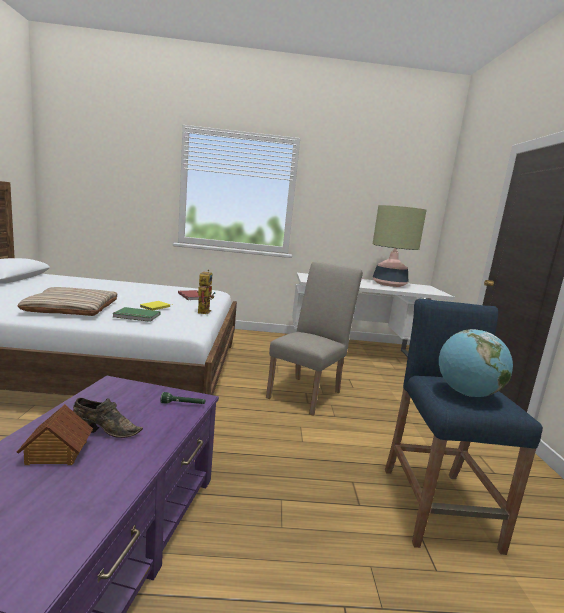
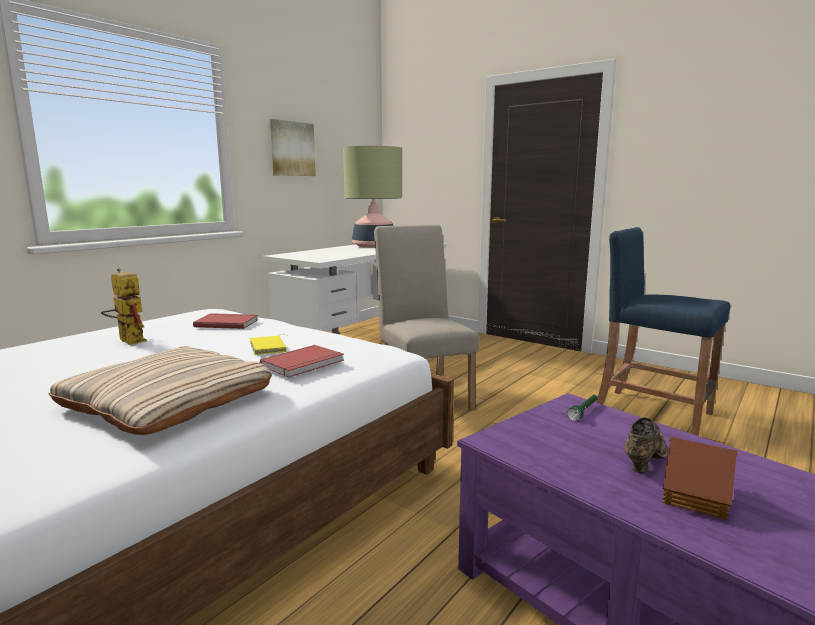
camera: 50 degrees left, 0 degrees up
(136, 316) = (304, 364): green book -> red book
(203, 311) = (316, 330): toy robot -> toy robot (127, 340)
(346, 205) = (292, 149): none -> picture
(467, 394) = (684, 300): globe -> none

